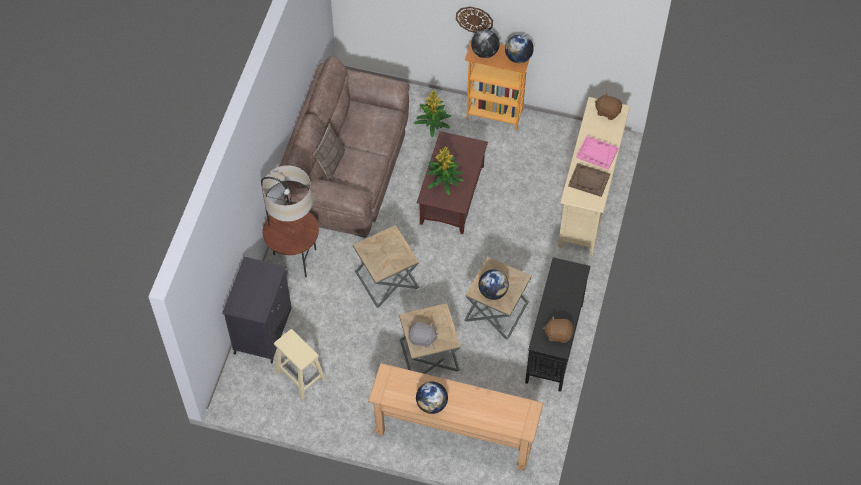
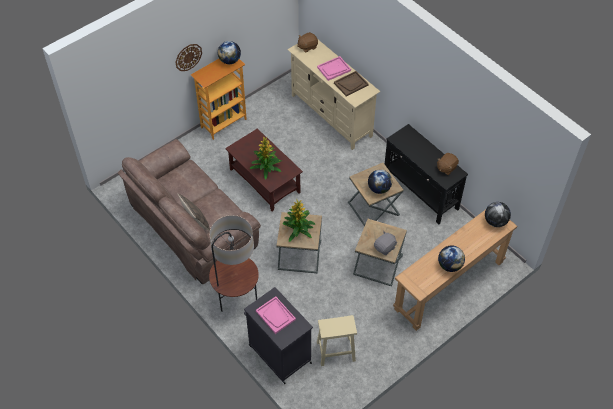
camera: 55 degrees left, 5 degrees down
(255, 286) = (275, 315): none -> pink tray
(433, 123) = (199, 158): potted plant -> potted plant (298, 229)
(484, 52) = (209, 74): globe -> globe (495, 222)

